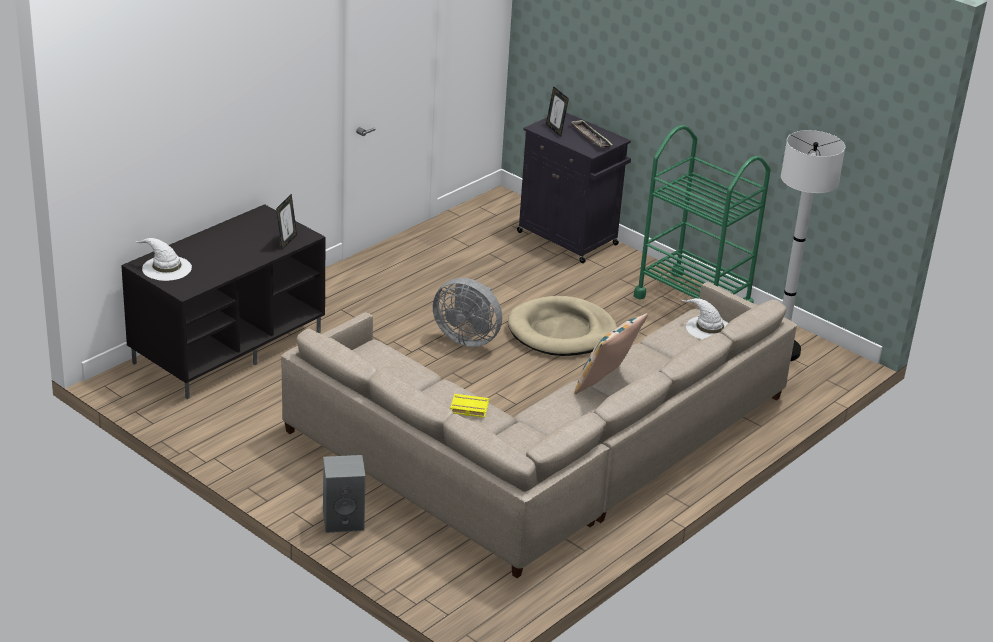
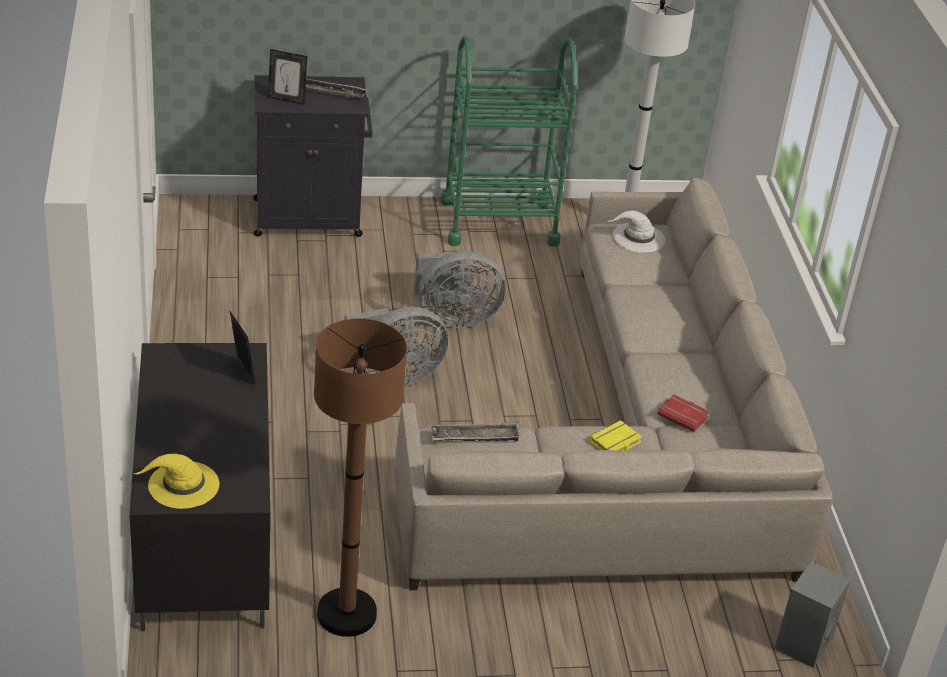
camera: 50 degrees left, 5 degrees up
(166, 268) = (182, 485): white hat -> yellow hat
(235, 420) = (346, 614): none -> brown floor lamp
(344, 520) = (603, 639): grey speaker -> grey speaker (802, 642)
(393, 358) = (475, 437): none -> tray
(541, 423) = (684, 416): none -> red book
(561, 331) = (453, 317): beige dog bed -> grey fan
(606, 384) = (659, 342): pillow -> none

